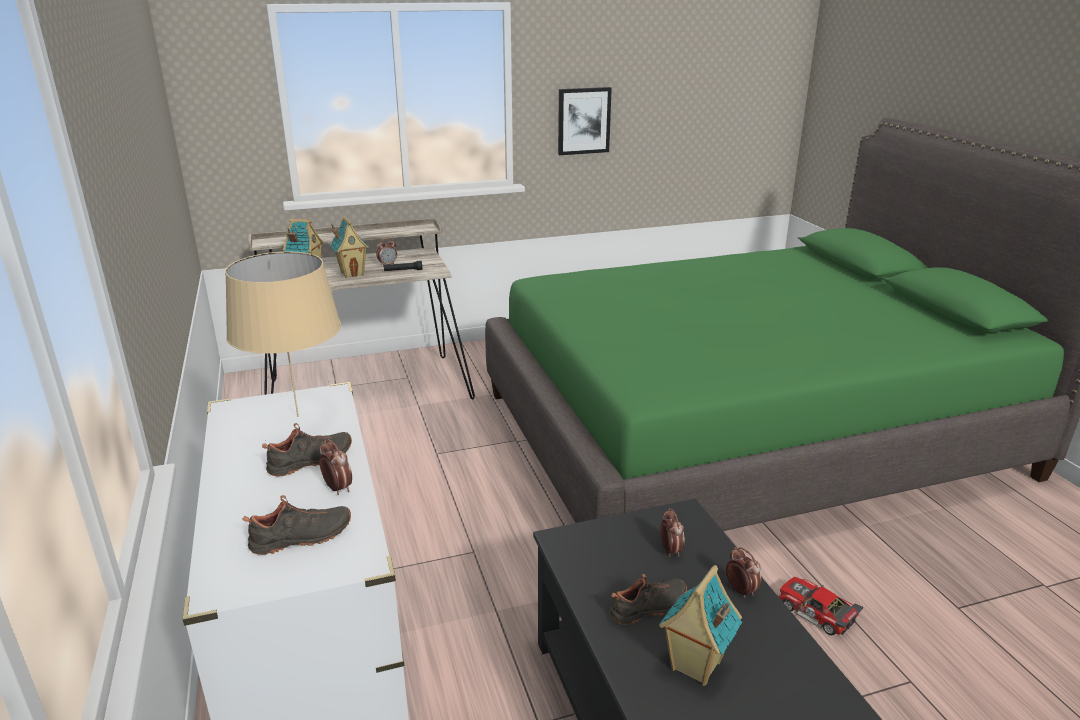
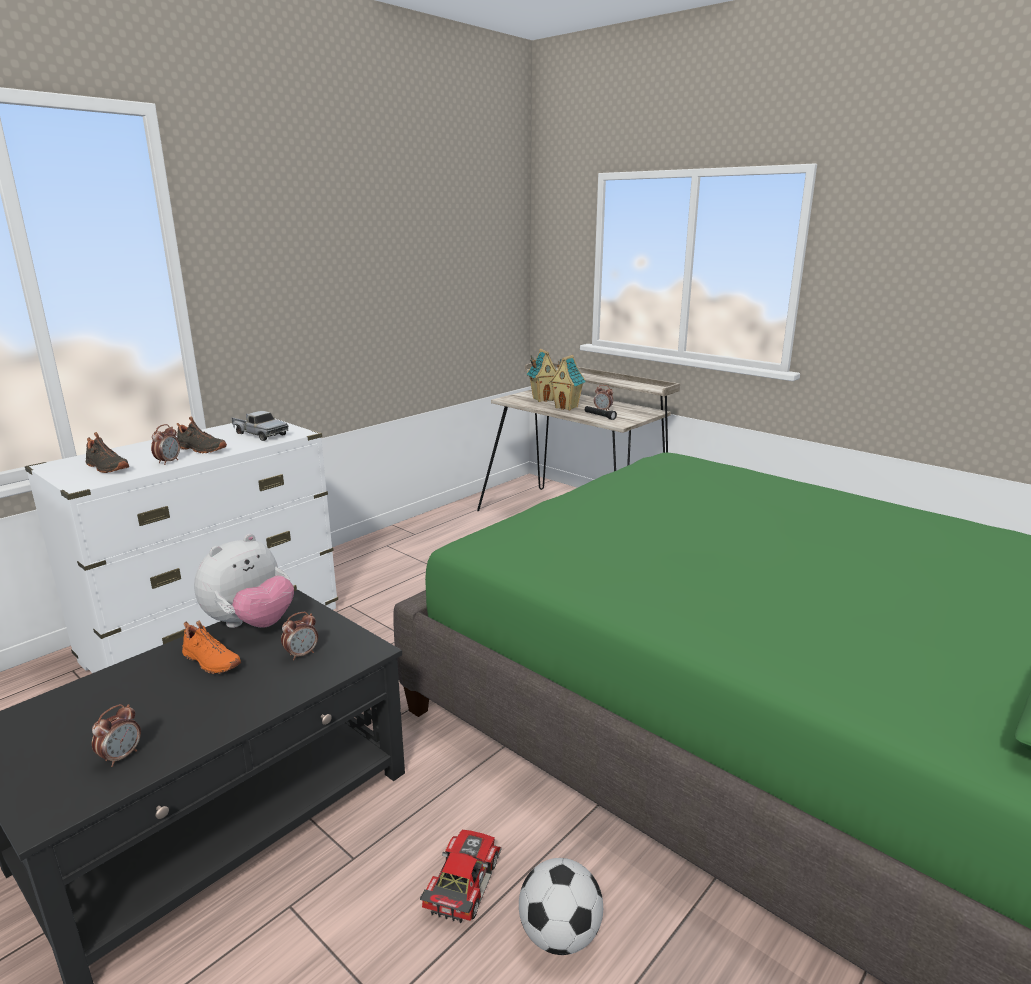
camera: 60 degrees right, 5 degrees down
(297, 416) = (259, 434): beige table lamp -> toy truck
(583, 121) = (890, 310): picture -> none
(588, 572) = (251, 624): none -> plush toy
(649, 608) = (210, 662): black shoe -> orange shoe
(694, 666) = (136, 699): toy house -> none
(740, 590) = (254, 704): alarm clock -> alarm clock (121, 756)
(873, 584) = (559, 935): none -> football

